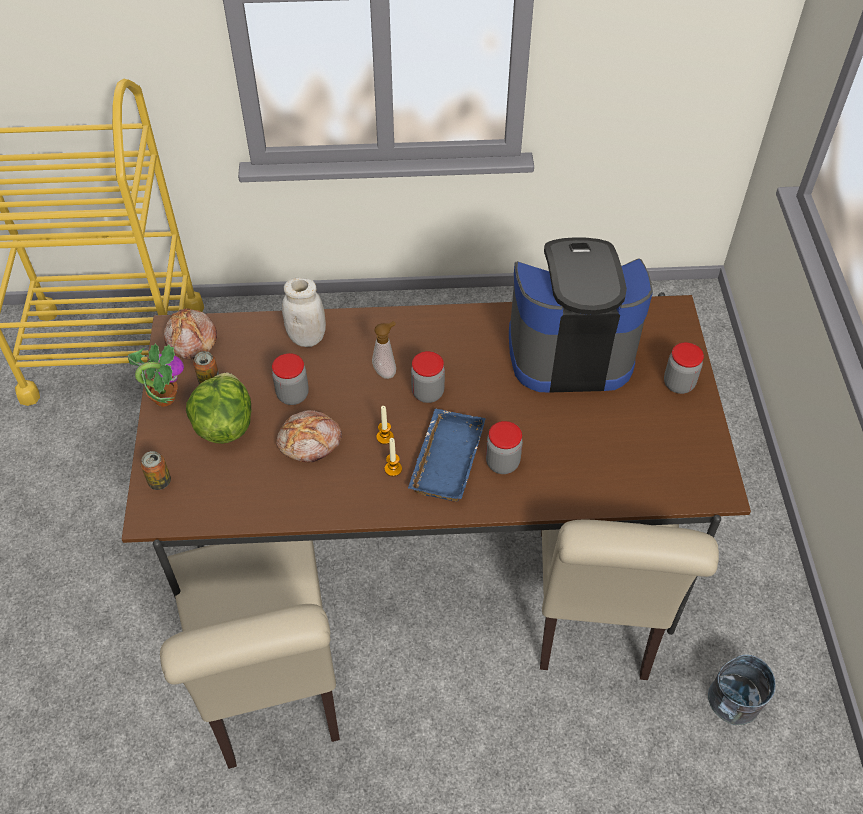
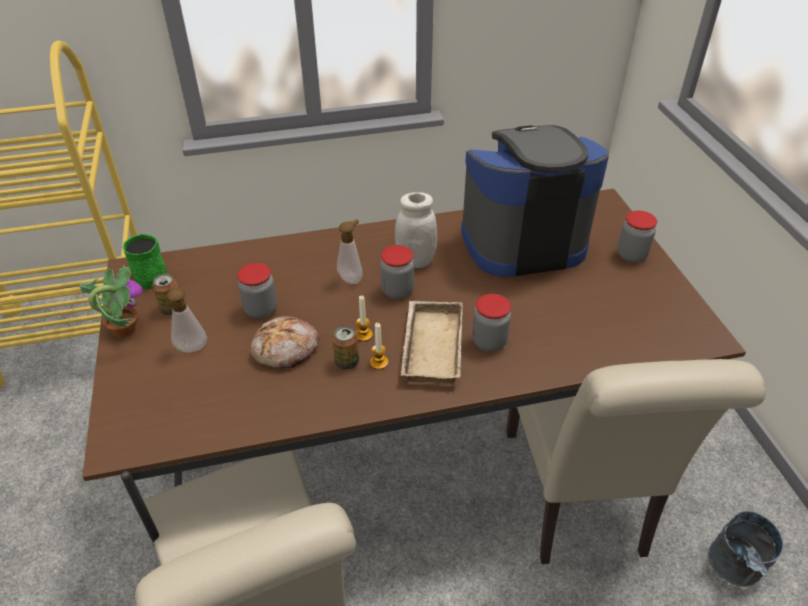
camera: 10 degrees left, 10 degrees down
(159, 481) = (124, 409): can -> can (347, 362)
(191, 340) = (148, 276): bread -> green mug
(224, 425) = (192, 346): lettuce -> soap dispenser
(307, 337) = (267, 260): white jar -> white jar (415, 260)
(444, 458) = (429, 345): blue tray -> beige tray

